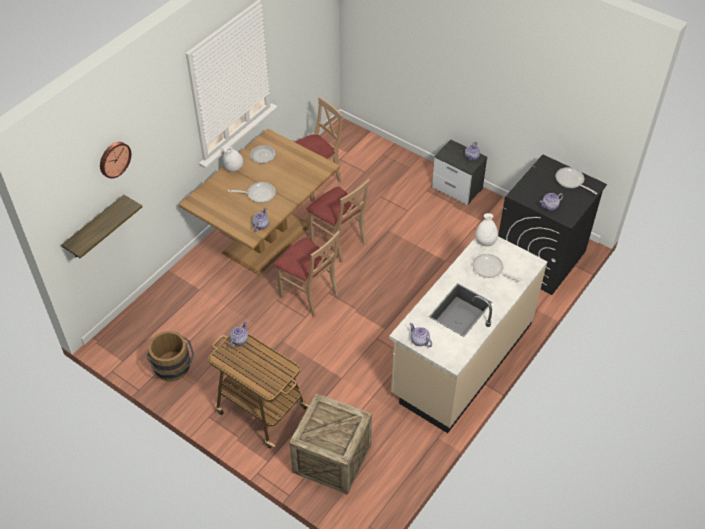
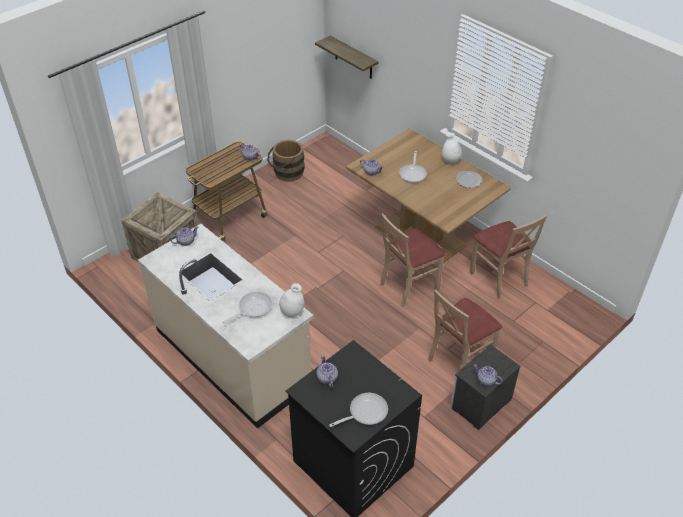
camera: 100 degrees right, 5 degrees down
(114, 159) = (379, 23): wall clock -> none
(309, 294) = (344, 257): beige chair -> beige chair (459, 359)

